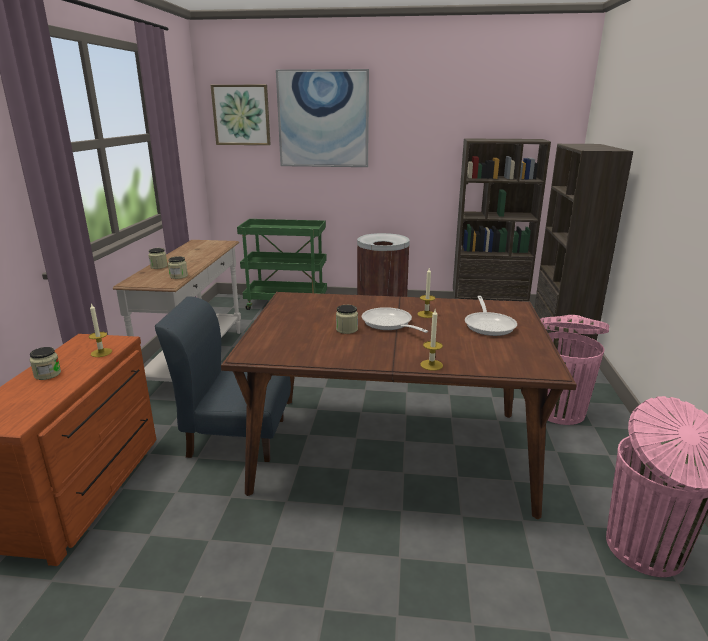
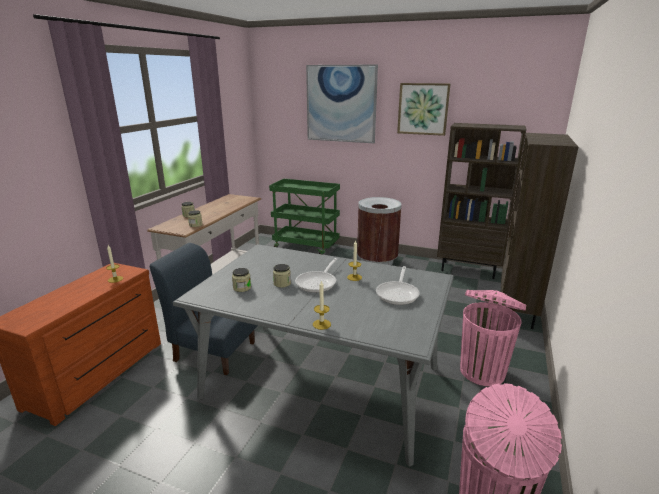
camera: 15 degrees right, 0 degrees up
(47, 374) = (72, 291): jar -> jar (242, 288)
(241, 115) = (281, 99): picture -> picture (423, 109)
(389, 324) = (318, 282): frying pan -> frying pan turned 135 degrees counterclockwise
(394, 450) = (323, 382): brown dining table -> grey dining table

